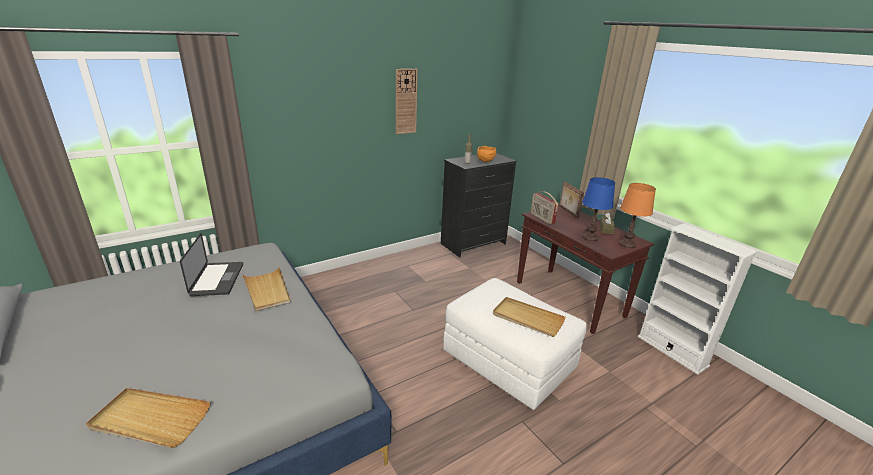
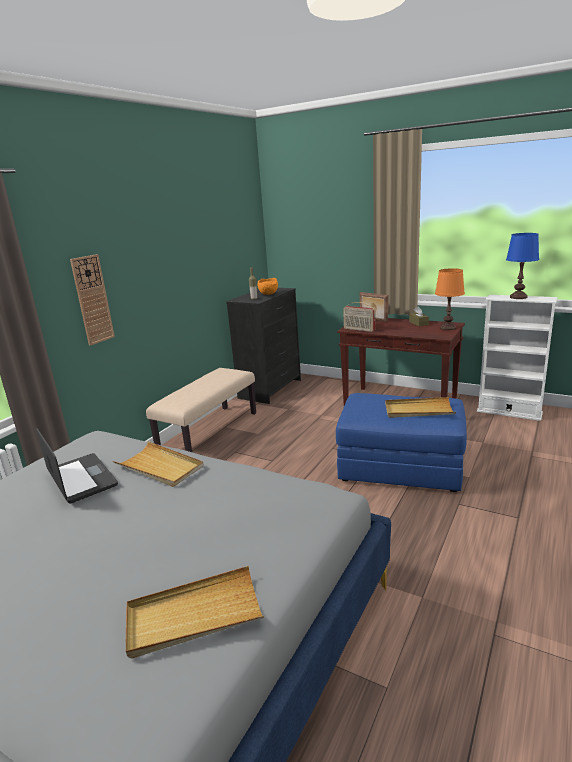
camera: 25 degrees left, 5 degrees down
(393, 265) = (209, 432): none -> beige bench
(405, 101) = (182, 241): wall clock -> wall clock (92, 300)
(509, 360) = (401, 466): white ottoman -> blue ottoman
(589, 237) = (415, 331): blue table lamp -> blue table lamp (518, 297)

